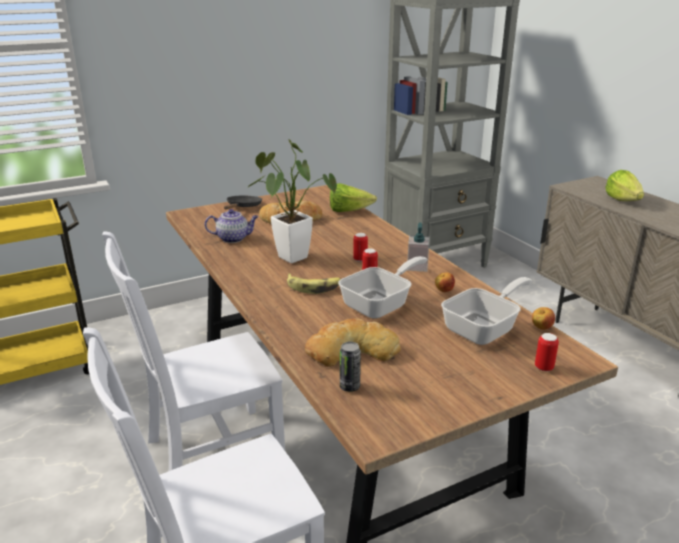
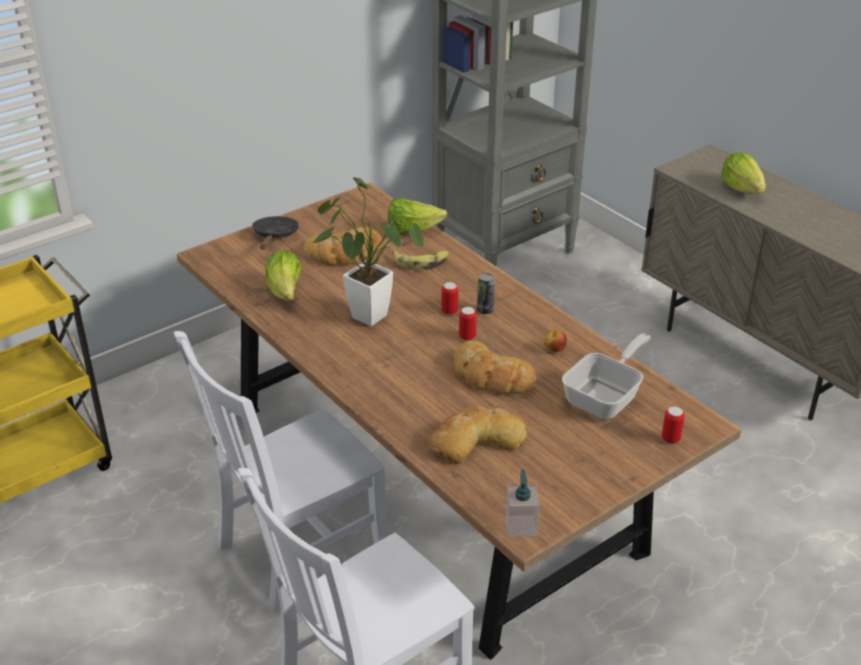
camera: 10 degrees left, 10 degrees up
(233, 238) = (285, 292): teapot -> lettuce
(314, 287) = (409, 359): banana -> banana (422, 262)
(349, 387) = (486, 484): can -> can (485, 310)
(381, 304) = (491, 376): frying pan -> bread
(417, 266) = (517, 316): soap dispenser -> soap dispenser (520, 526)
(541, 328) = (663, 389): apple -> none

